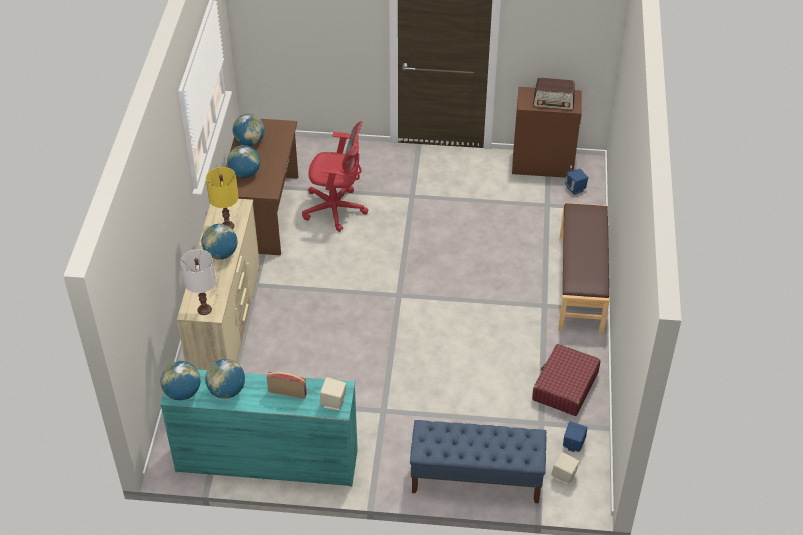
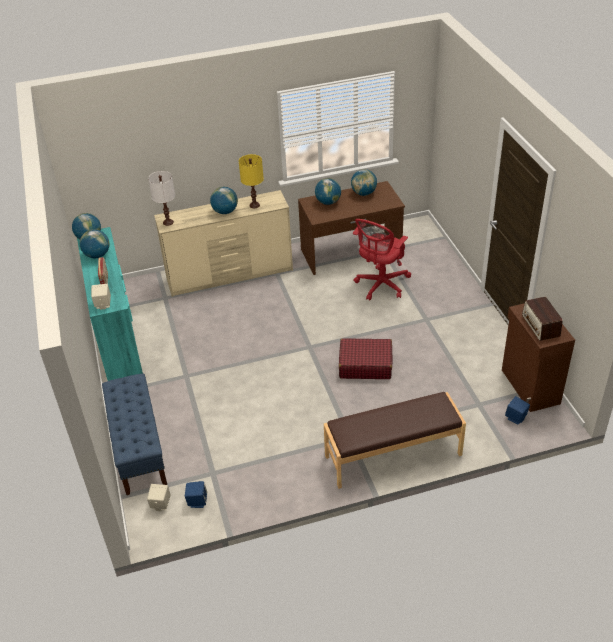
camera: 70 degrees right, 5 degrees down
(337, 209) = (380, 285): red office chair -> red office chair turned 45 degrees clockwise
(564, 387) = (260, 478): red suitcase -> red suitcase (365, 365)

